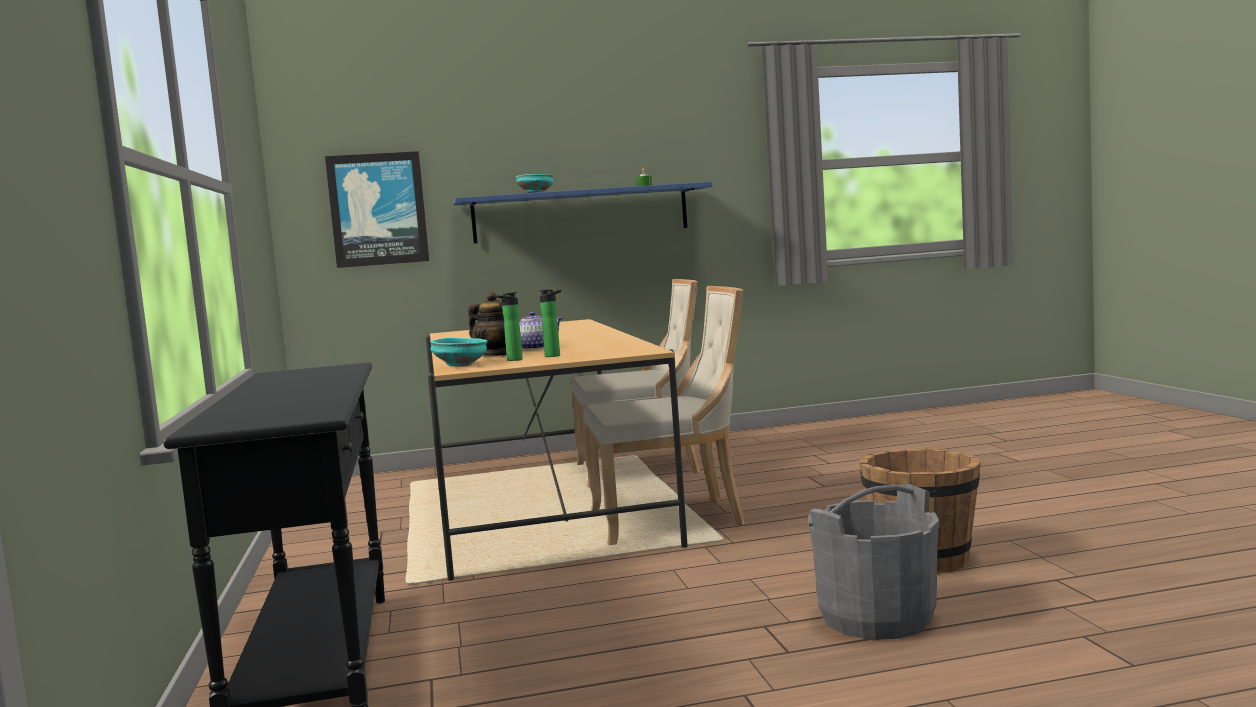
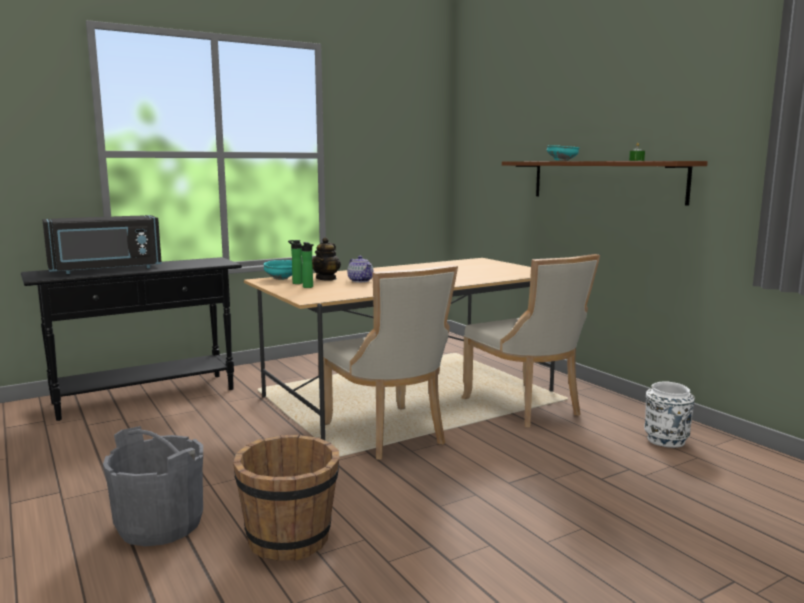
camera: 70 degrees right, 5 degrees up
(284, 399) = (106, 269): none -> black microwave
(378, 209) = (493, 164): picture -> none
(581, 213) = (604, 180): blue shelf -> brown shelf
(763, 442) = (666, 441): none -> white vase

